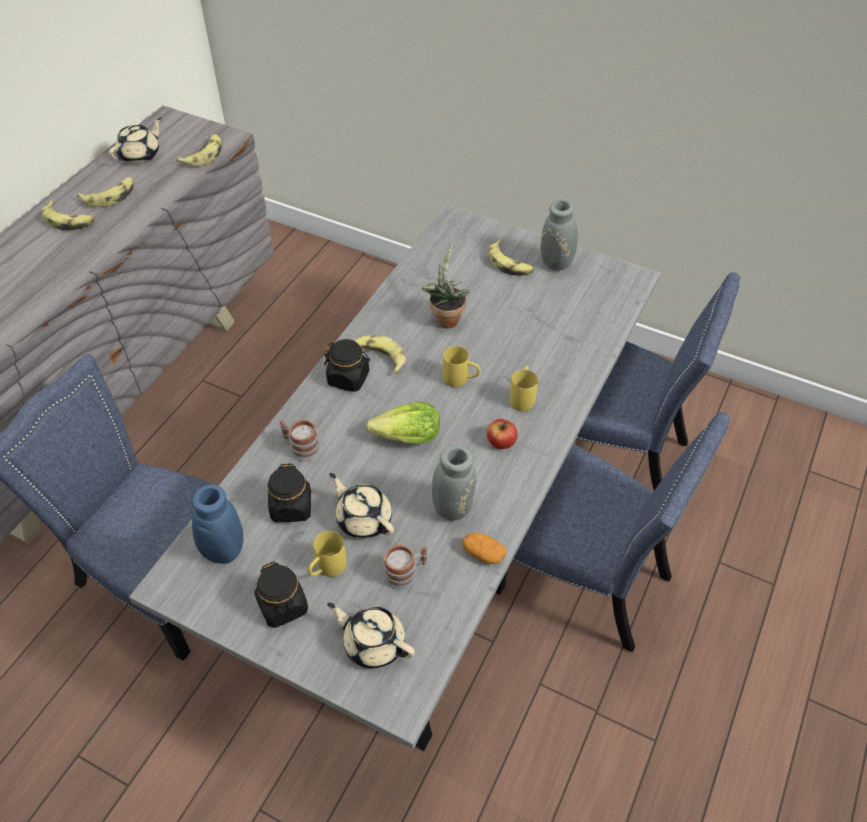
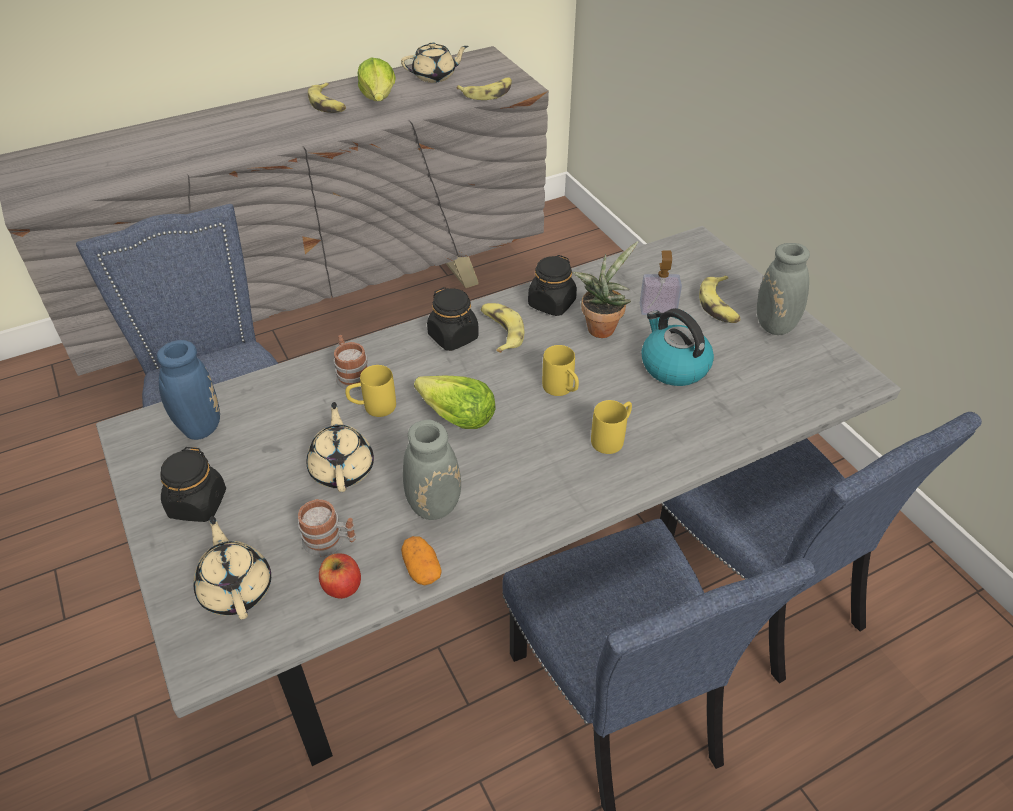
camera: 35 degrees right, 5 degrees down
(111, 196) = (379, 98): banana -> lettuce
(291, 507) = (291, 422): black jar -> black jar (551, 303)
(326, 569) = (265, 494): yellow mug -> yellow mug (372, 407)
(472, 286) = (657, 309): none -> soap dispenser
(501, 442) = (546, 470): apple -> apple (342, 586)
(517, 325) = (673, 366): none -> kettle

